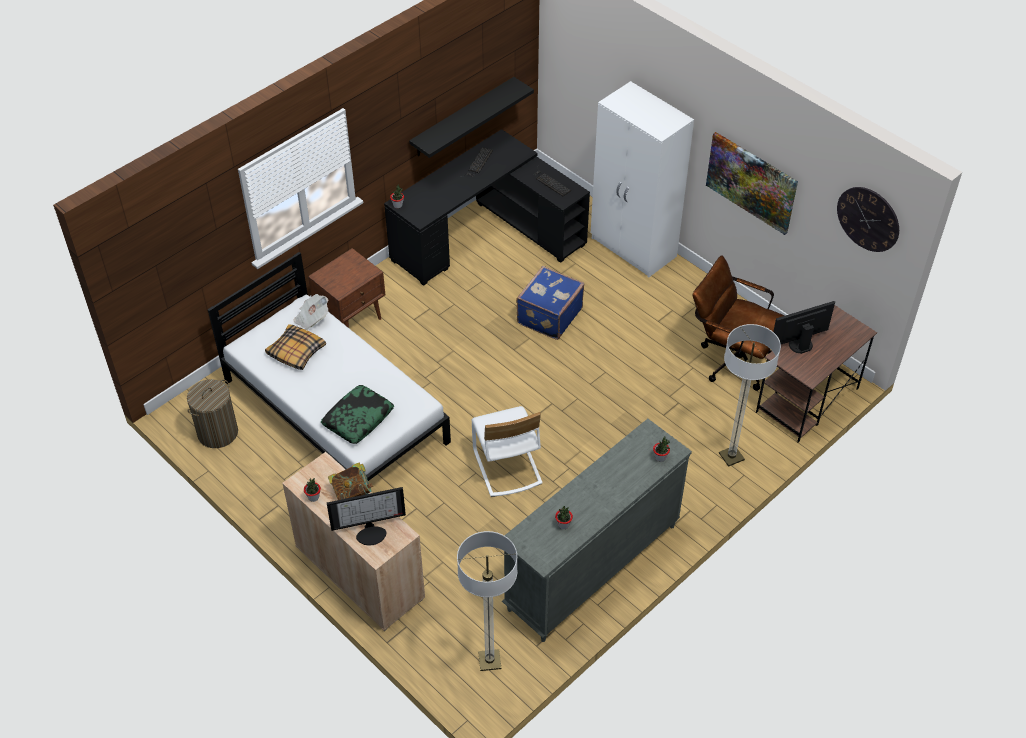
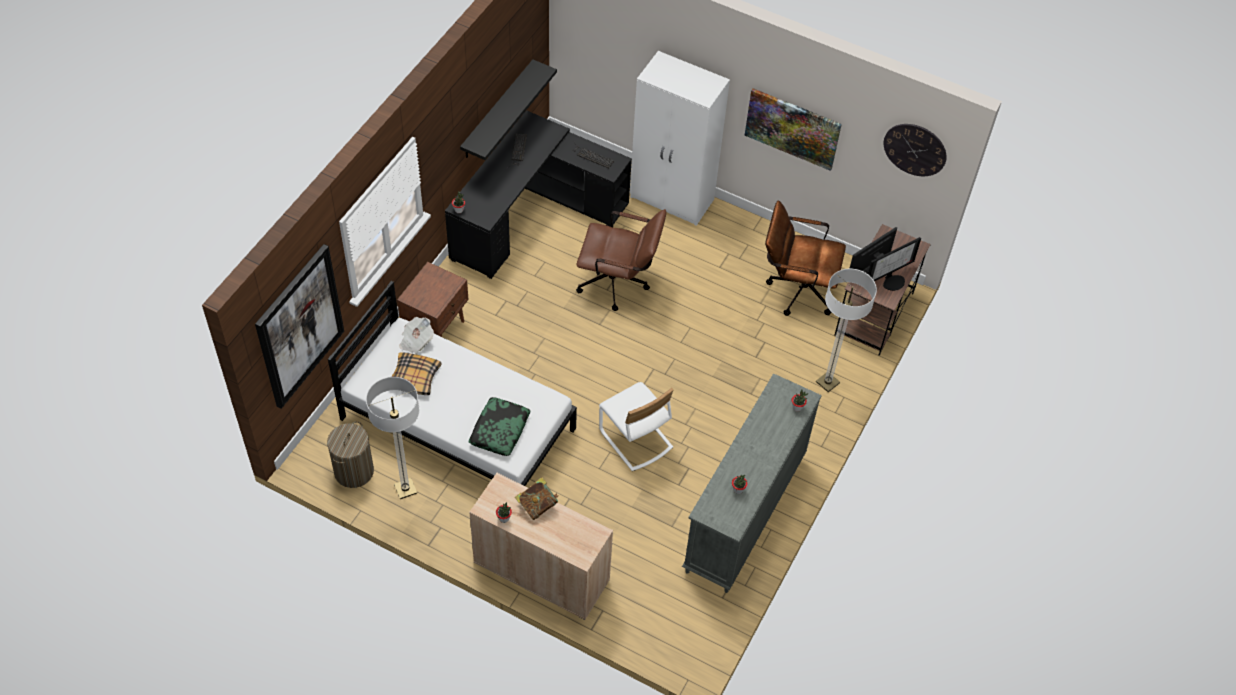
camera: 20 degrees left, 5 degrees up
(179, 267) = (299, 326): none -> picture
(371, 532) = (569, 538): monitor -> monitor (892, 280)
(489, 661) = (687, 622): floor lamp -> floor lamp (405, 489)
(548, 315) = (619, 283): blue suitcase -> brown office chair

